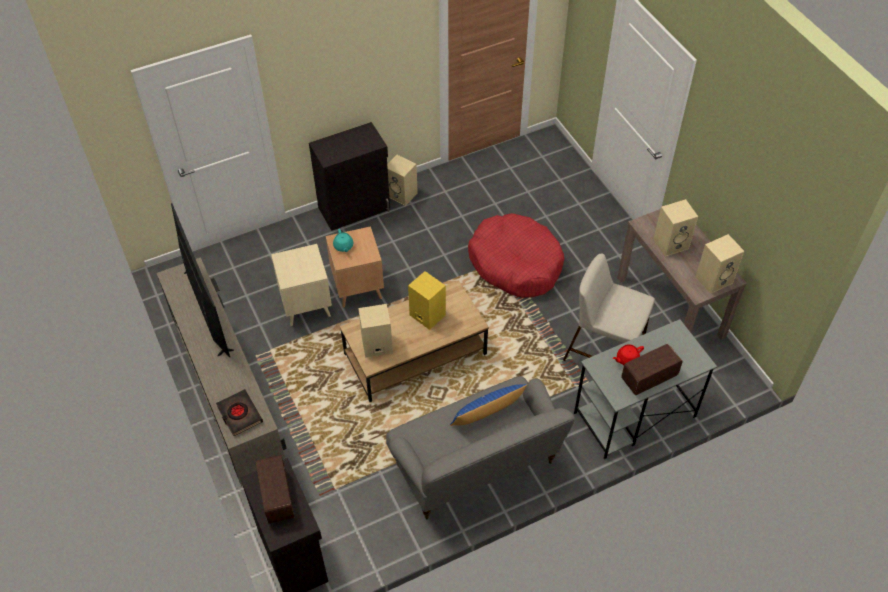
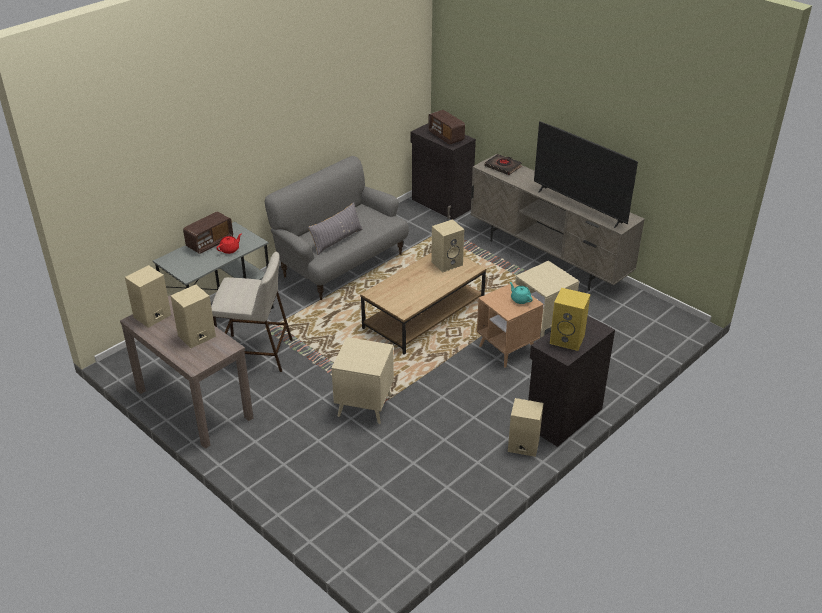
camera: 160 degrees right, 15 degrees down
(426, 315) = (418, 290): yellow speaker -> yellow speaker (568, 339)
(487, 413) = (337, 240): blue pillow -> grey pillow
(515, 263) = (364, 406): red dog bed -> beige side table

